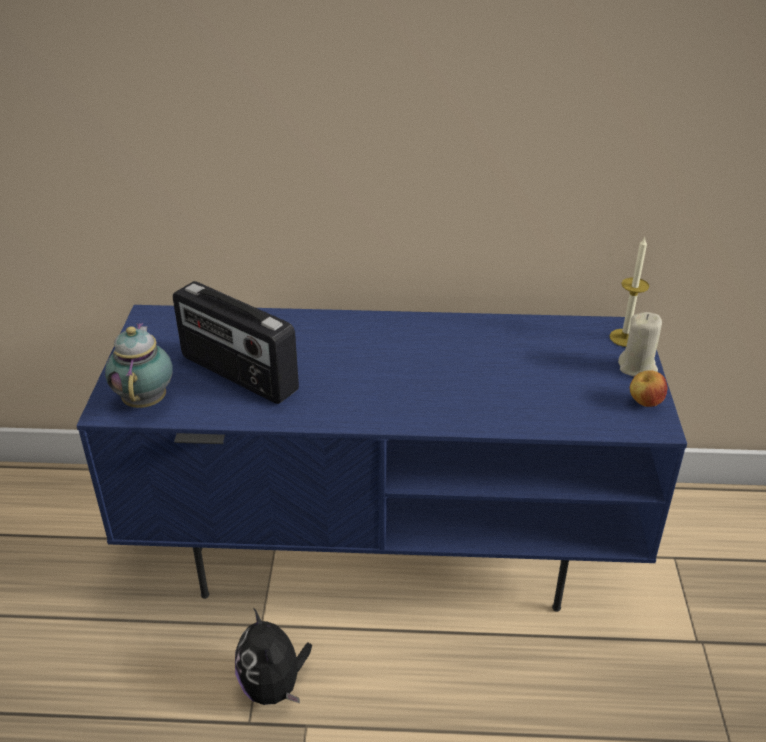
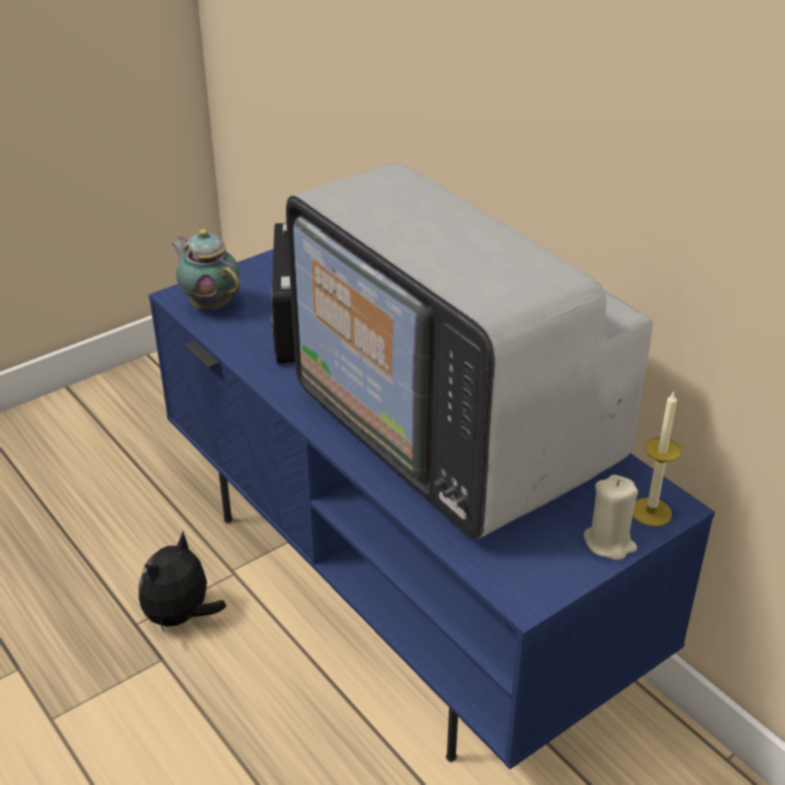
camera: 50 degrees right, 0 degrees up
(146, 399) = (210, 304): teapot -> teapot turned 90 degrees counterclockwise
(463, 367) = (455, 432): none -> television
(644, 403) = (553, 573): apple -> none

